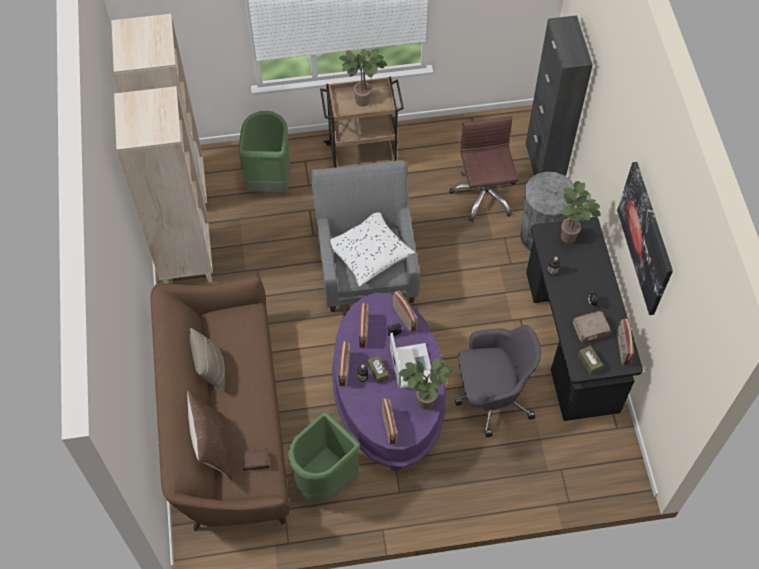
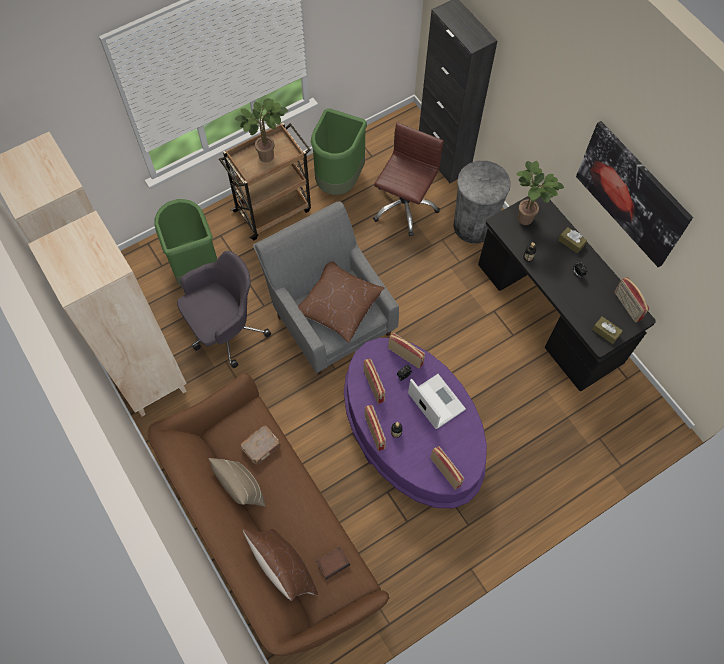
camera: 25 degrees left, 5 degrees up
(326, 481) = (395, 544): green trash can -> green trash can (339, 181)
(369, 254) = (339, 306): white pillow -> brown pillow
(378, 371) = (407, 420): brown tissue box -> brown tissue box (571, 243)
(424, 404) = (467, 435): potted plant -> none
(483, 195) = (404, 207): brown office chair -> brown office chair turned 60 degrees clockwise
(491, 396) = (505, 395): grey office chair -> grey office chair (225, 330)
(591, 329) = (591, 300): brown book -> brown book (261, 447)

